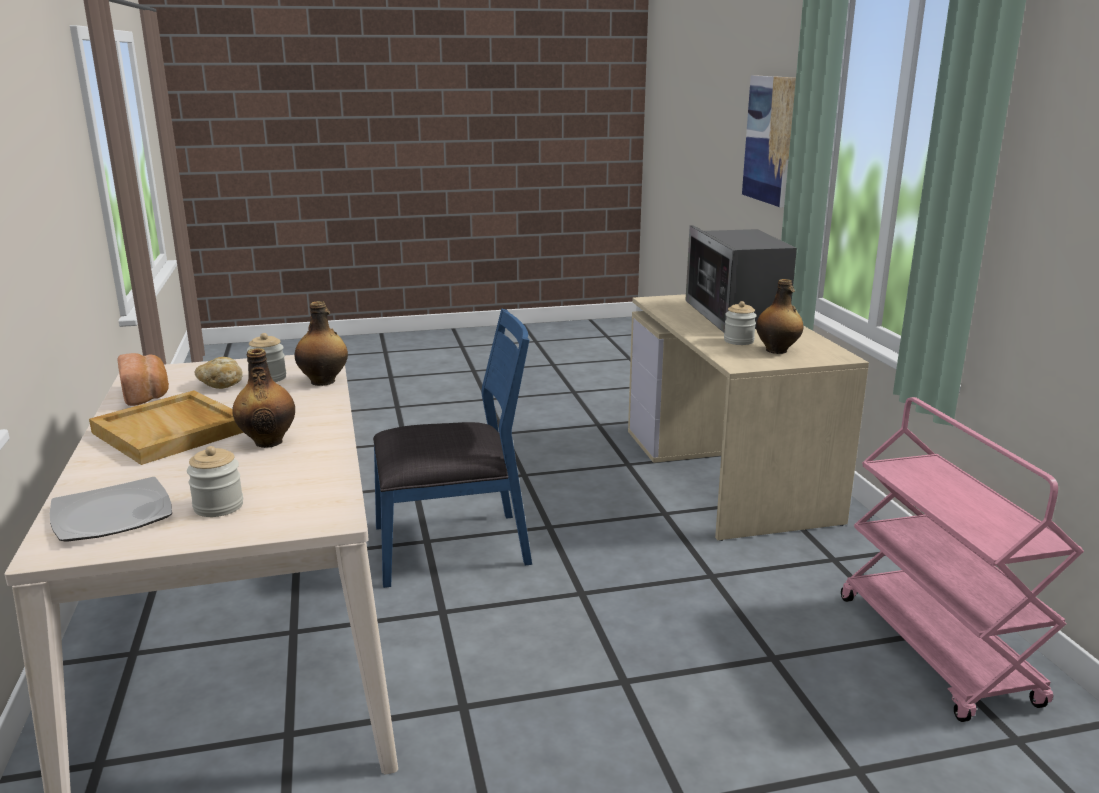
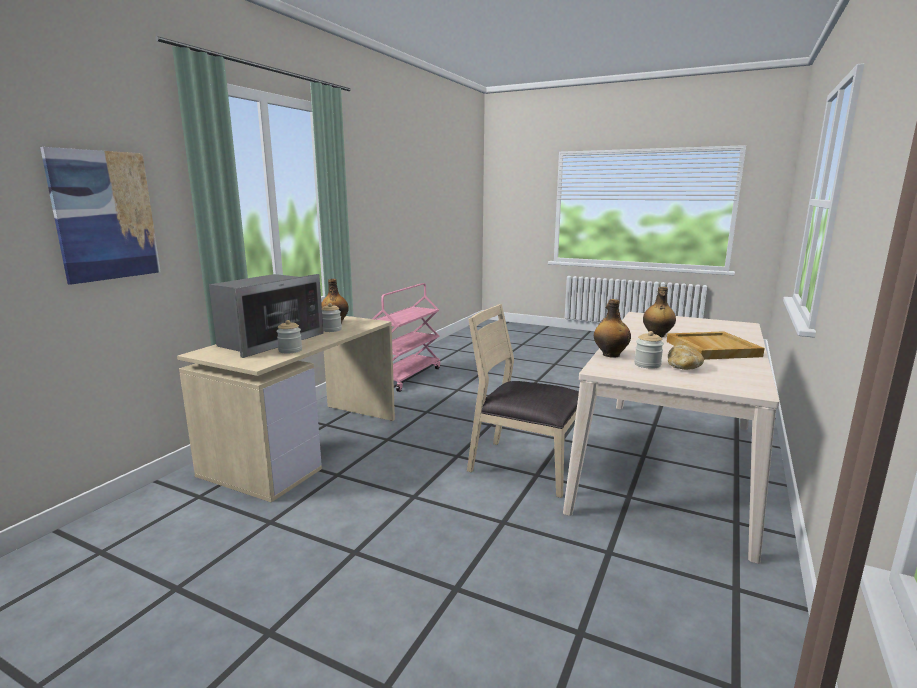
camera: 140 degrees left, 5 degrees down
(113, 515) = (726, 328): plate -> none
(146, 395) = (739, 372): bread -> none
(218, 506) = (682, 323): jar -> jar (290, 350)
(452, 546) = (524, 466): blue chair -> beige chair

